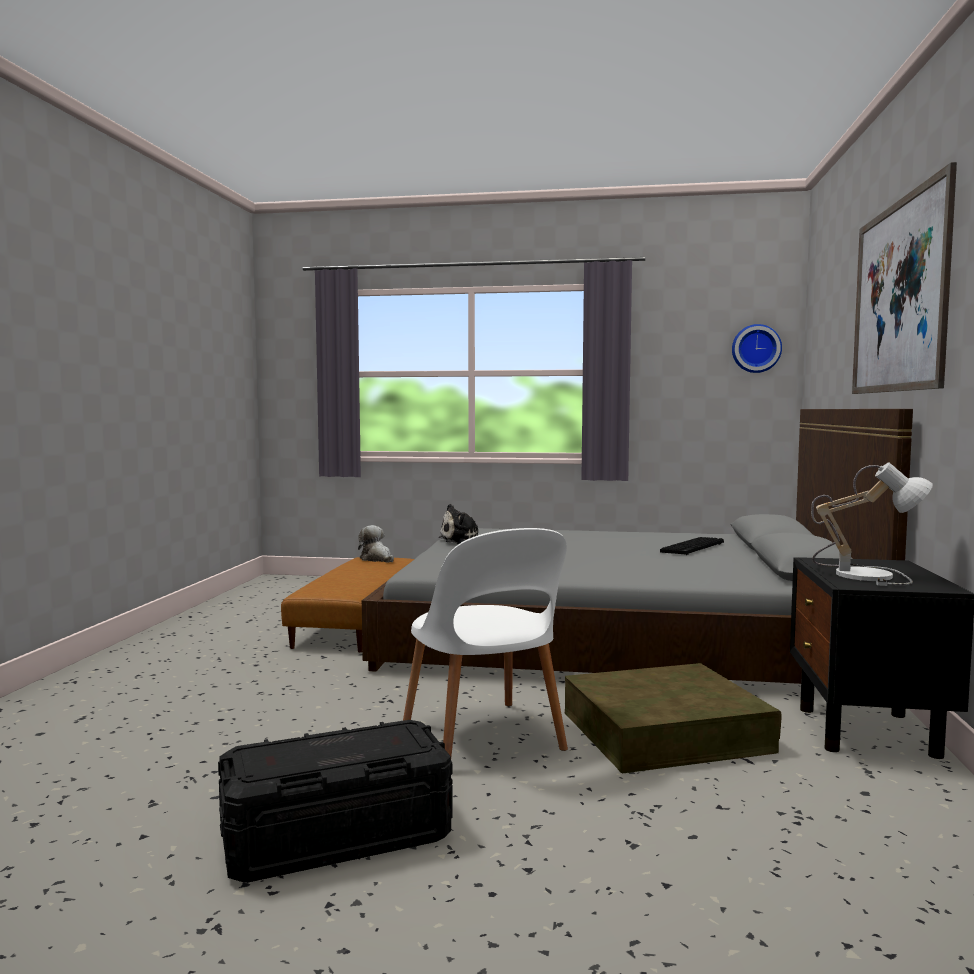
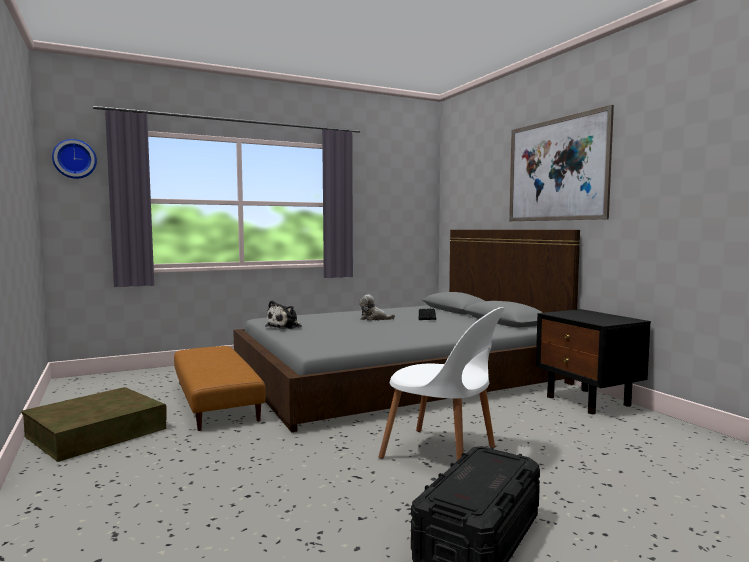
camera: 35 degrees left, 0 degrees up
(377, 559) = (203, 349): plush toy -> plush toy (374, 319)
(665, 732) = (517, 424): brown storage box -> brown storage box (96, 432)
(755, 348) = (416, 193): wall clock -> wall clock (75, 159)
(866, 574) = (591, 317): table lamp -> none

